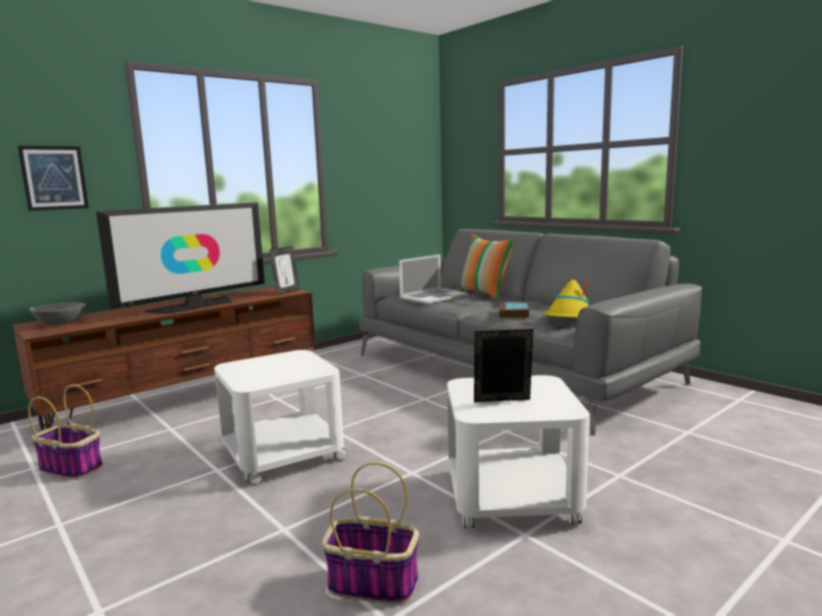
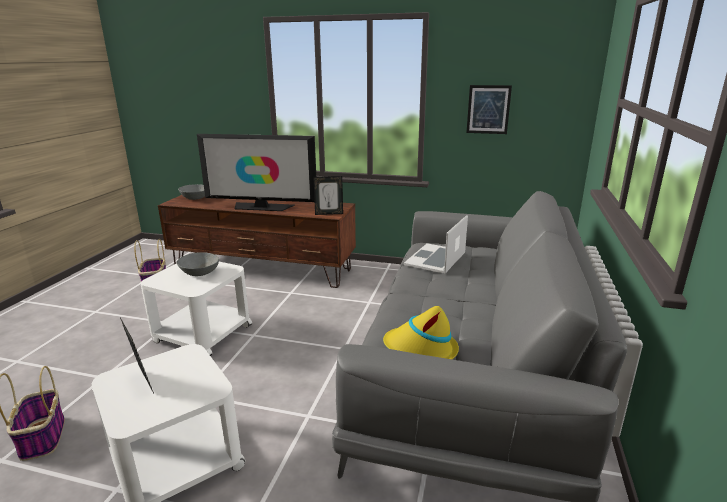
camera: 55 degrees right, 10 degrees up
(54, 178) = (221, 103): picture -> picture (488, 109)
(276, 365) = (199, 273): none -> grey bowl
(433, 296) = (436, 258): laptop -> laptop turned 105 degrees clockwise
(484, 294) = (487, 276): pillow -> none
(513, 313) = (413, 312): book -> none

